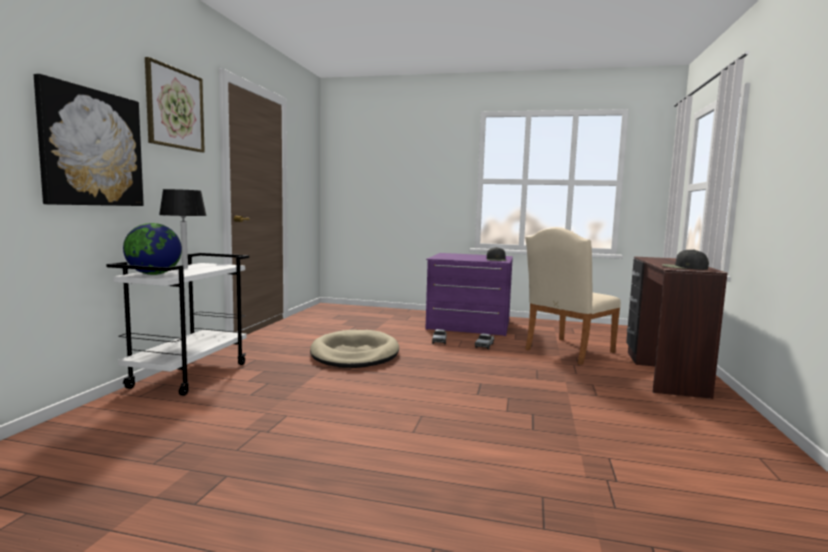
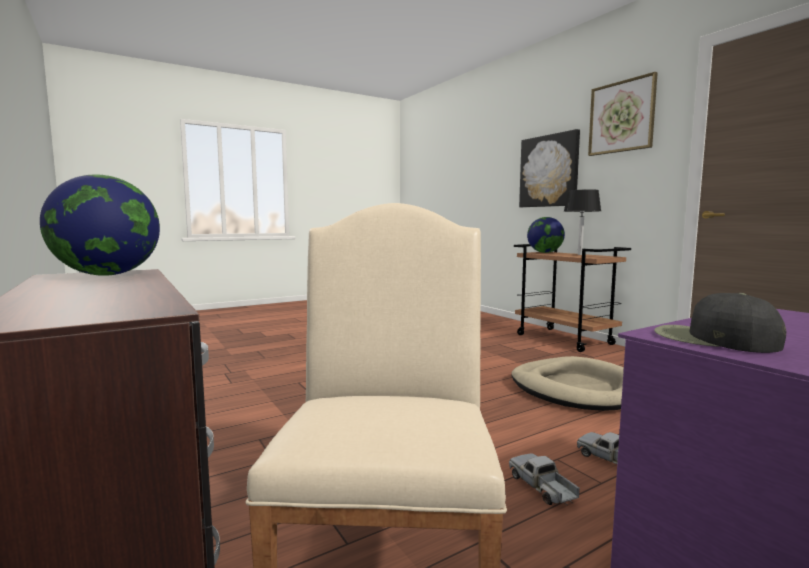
camera: 135 degrees right, 0 degrees up
(190, 375) = (565, 339): white cart -> brown cart
(683, 267) = (107, 275): black cap -> globe

